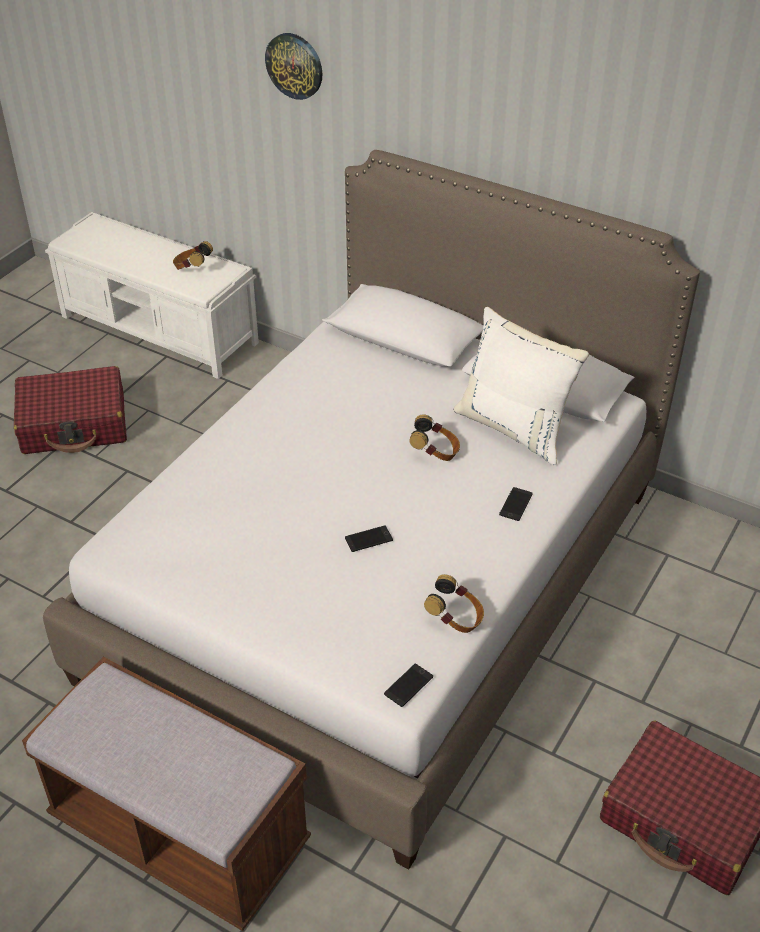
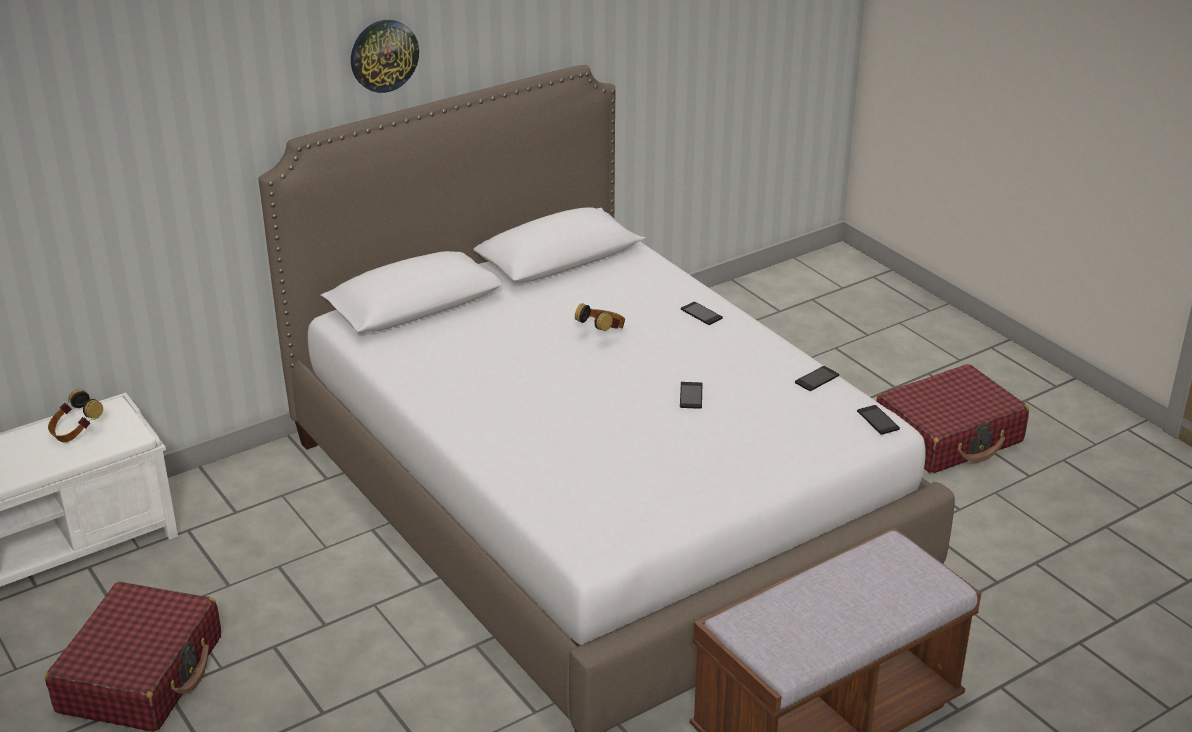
camera: 65 degrees left, 10 degrees down
(294, 65) = (157, 101): wall clock -> wall clock (383, 55)
(455, 619) = (817, 379): headphones -> phone
(515, 428) = (603, 286): white pillow -> none

